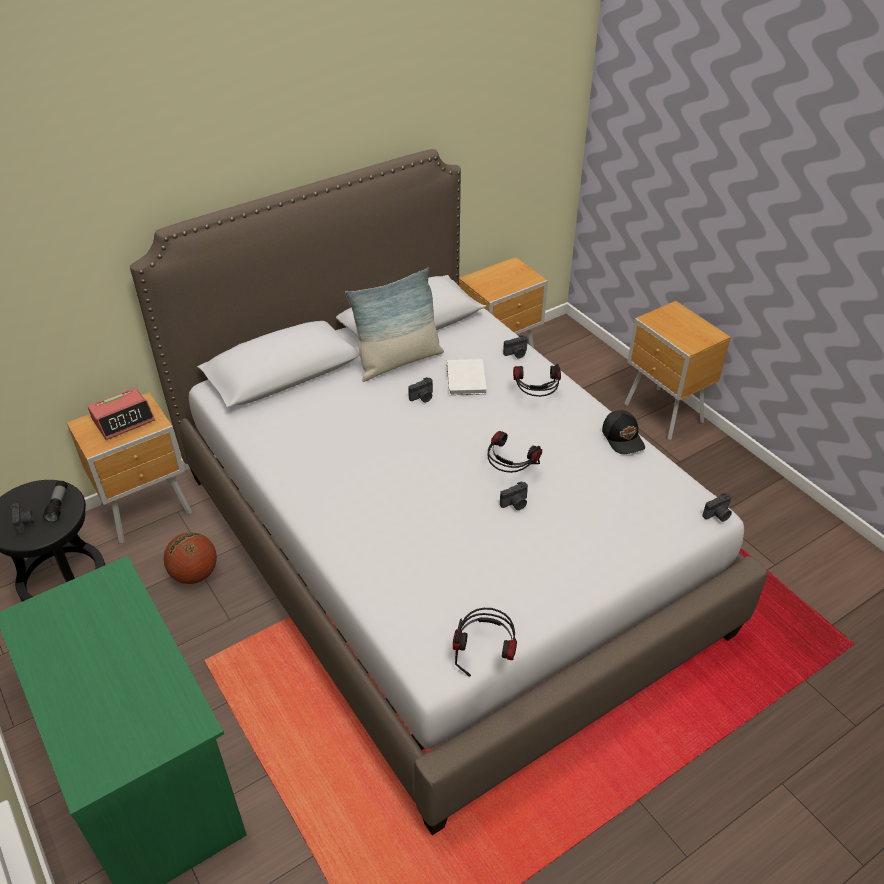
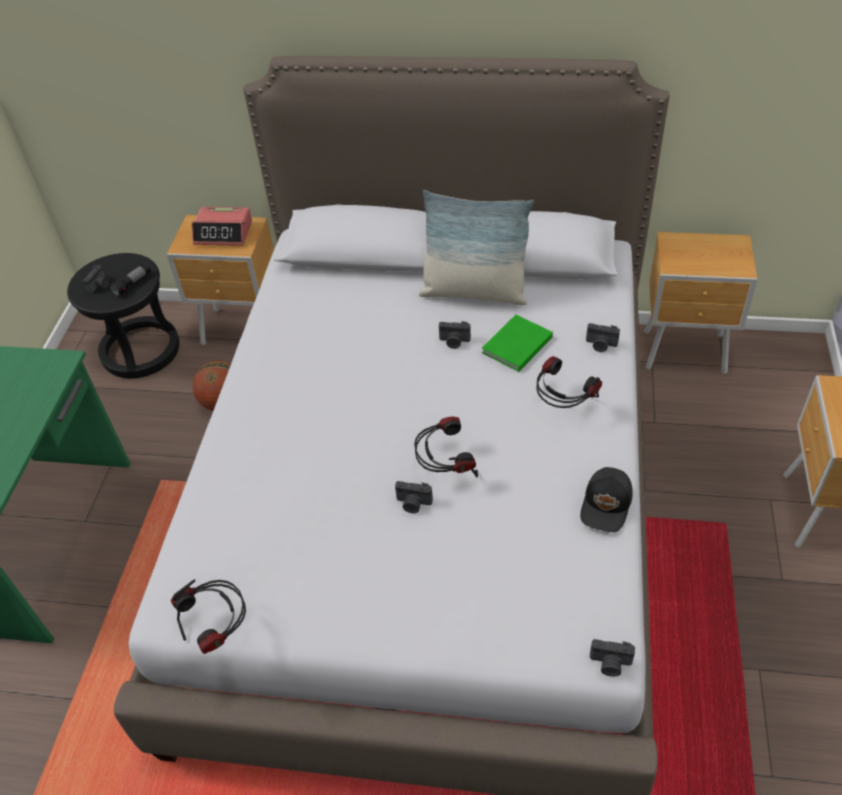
camera: 45 degrees right, 5 degrees up
(465, 380) = (515, 345): white book -> green book

